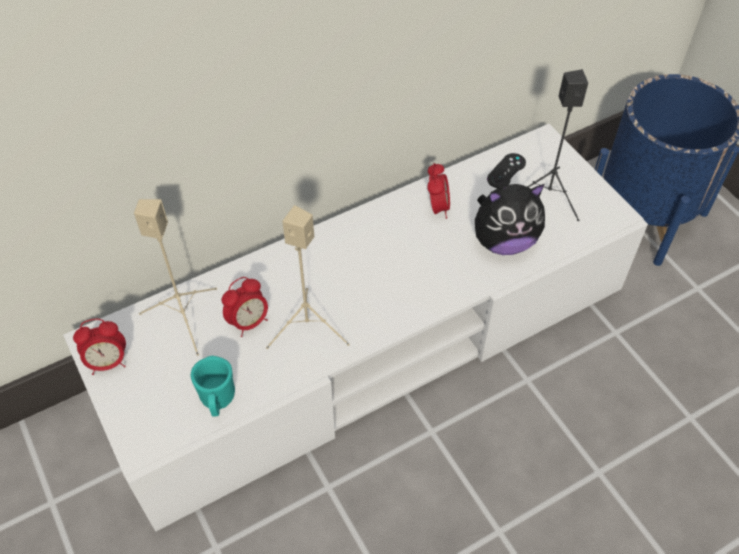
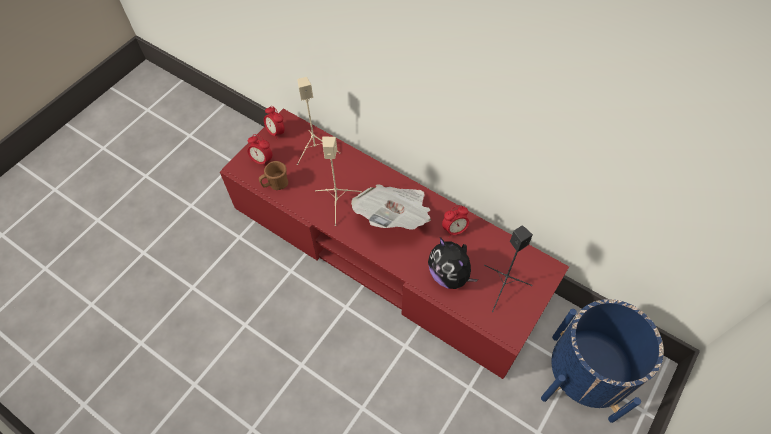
camera: 65 degrees right, 5 degrees up
(217, 400) = (275, 184): turquoise mug -> brown mug
(249, 322) = (326, 176): alarm clock -> alarm clock (262, 160)
(369, 343) = (385, 252): white tv stand -> red tv stand
(376, 265) = (394, 216): none -> newspaper
(506, 171) = (508, 256): black game controller -> none

